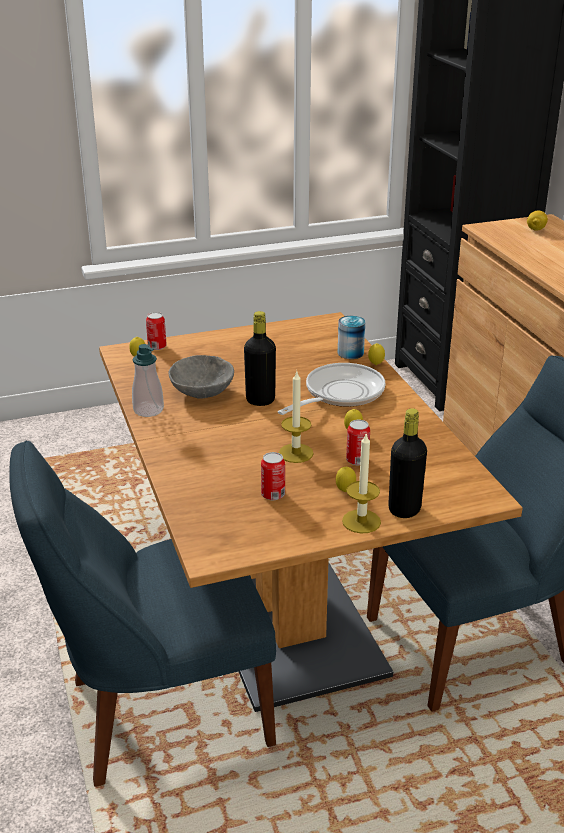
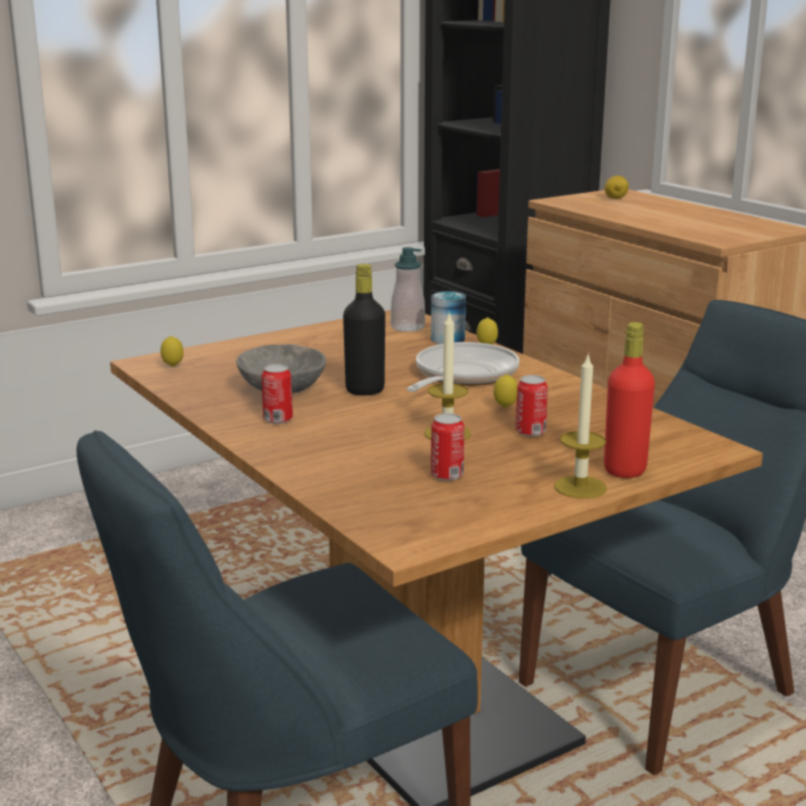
camera: 15 degrees left, 10 degrees down
(148, 410) = (220, 413): soap dispenser -> soap dispenser (407, 327)
(157, 346) = (191, 354): can -> can (278, 419)
(345, 491) = (538, 462): lemon -> none
(404, 509) = (624, 470): black bottle -> red bottle

